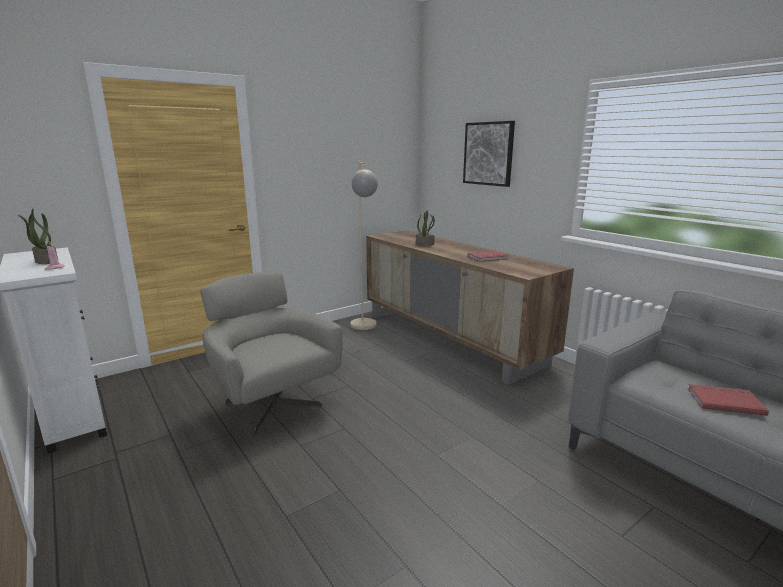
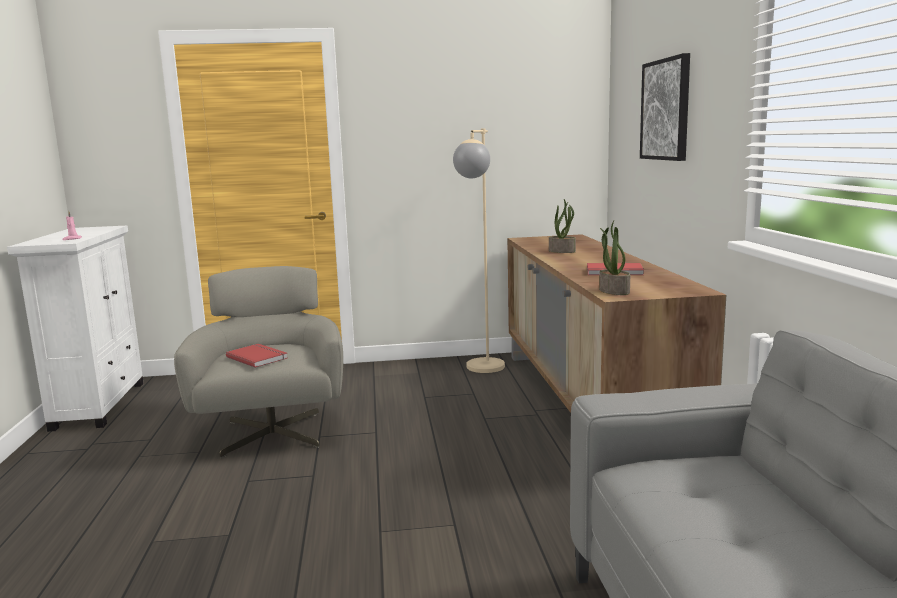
camera: 30 degrees right, 5 degrees down
(46, 261) = (81, 234): potted plant -> potted plant (613, 291)
(724, 401) = (739, 531): red book -> red book (258, 357)

